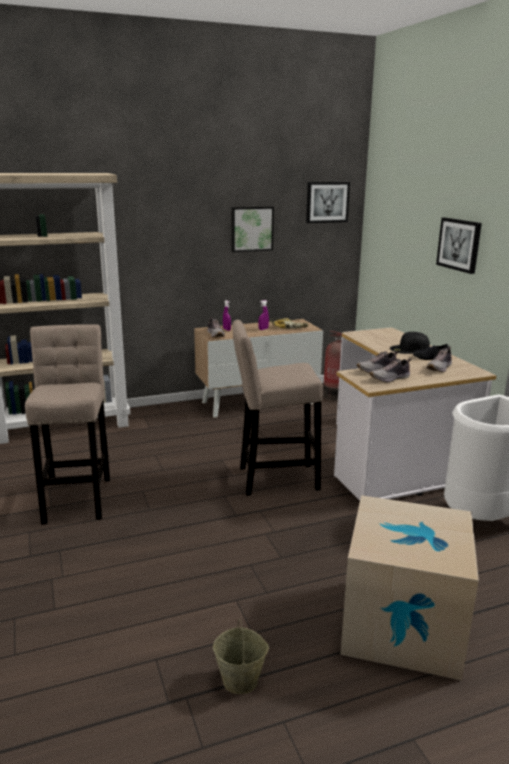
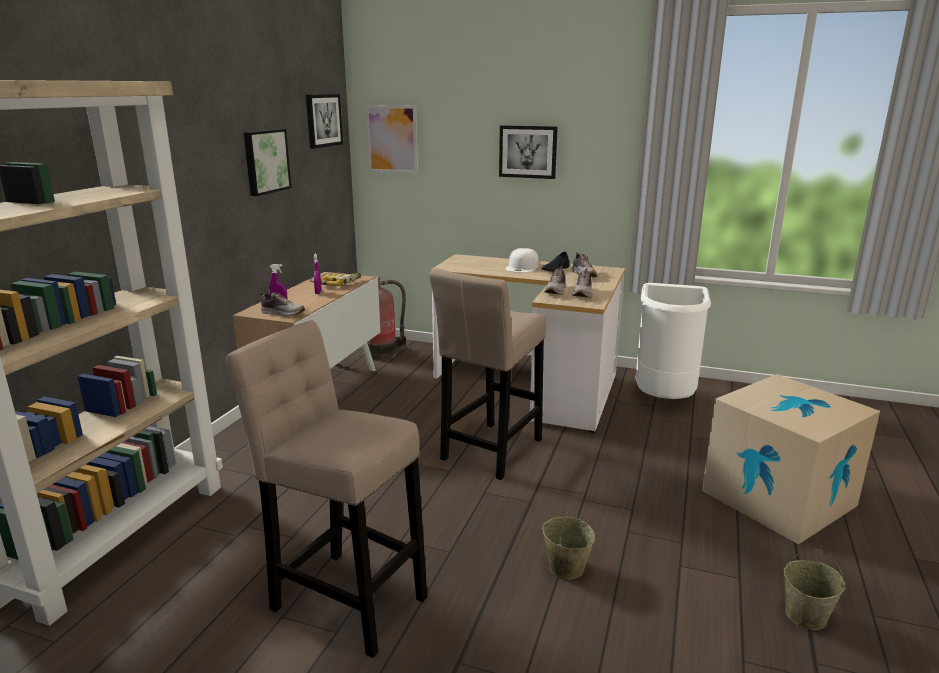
camera: 50 degrees left, 0 degrees up
(179, 554) = (565, 567): none -> beige bucket
(383, 221) = (392, 139): none -> picture
(409, 349) = (522, 267): black cap -> white cap

